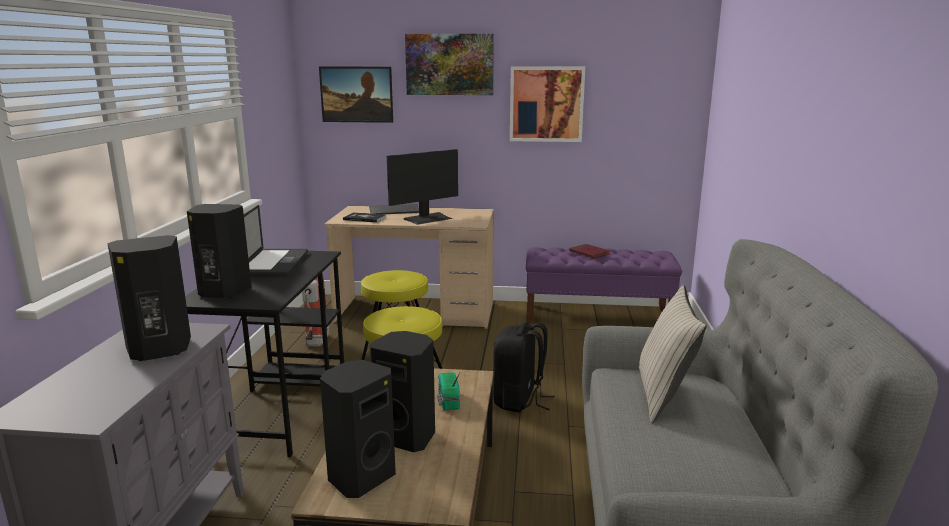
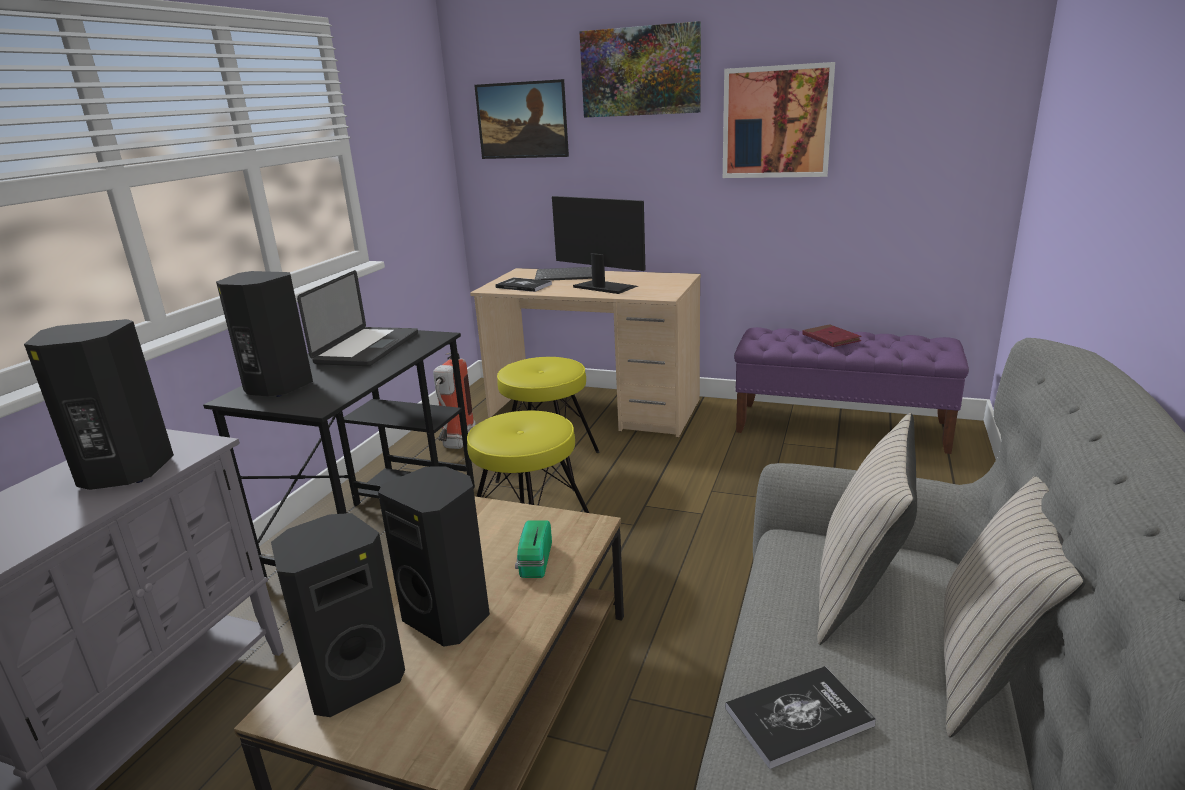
camera: 15 degrees right, 5 degrees up
(428, 218) = (604, 287): monitor -> monitor turned 120 degrees counterclockwise
(519, 400) = (685, 550): black backpack -> none
(655, 458) = (798, 717): none -> book
(744, 426) = (986, 668): none -> beige pillow

